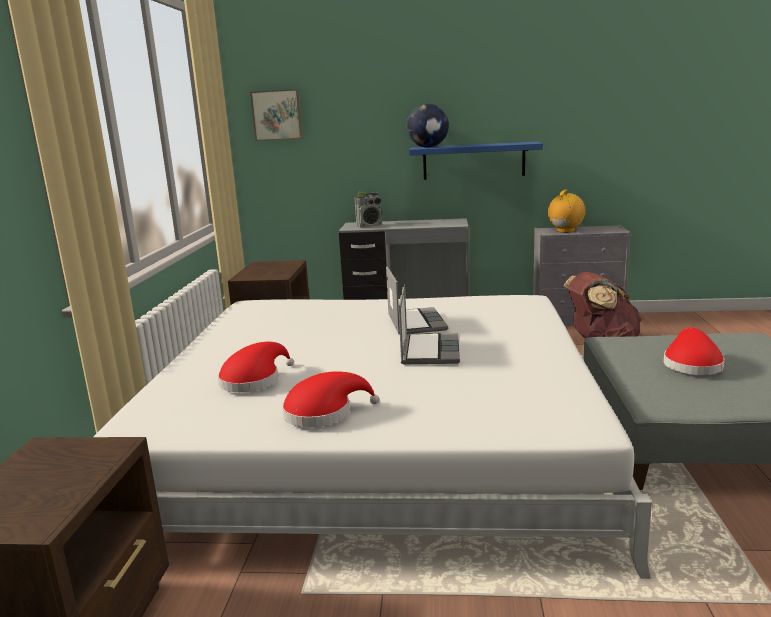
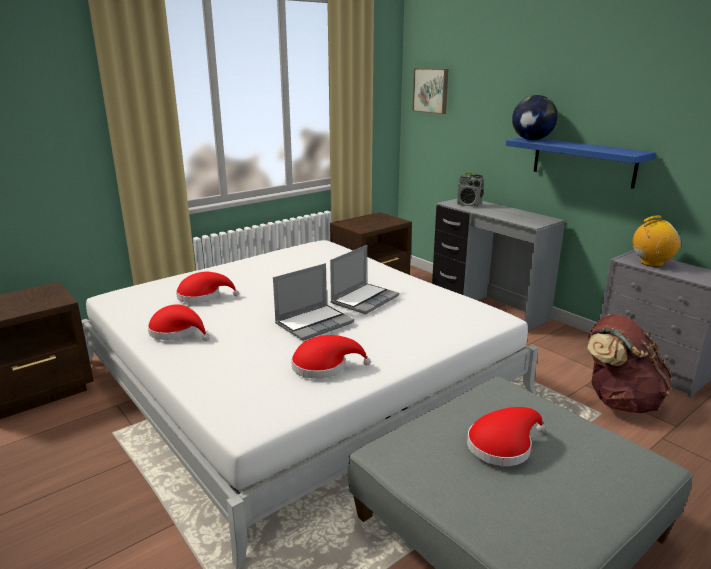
camera: 45 degrees right, 5 degrees up
(519, 370) = (323, 366): none -> red hat

